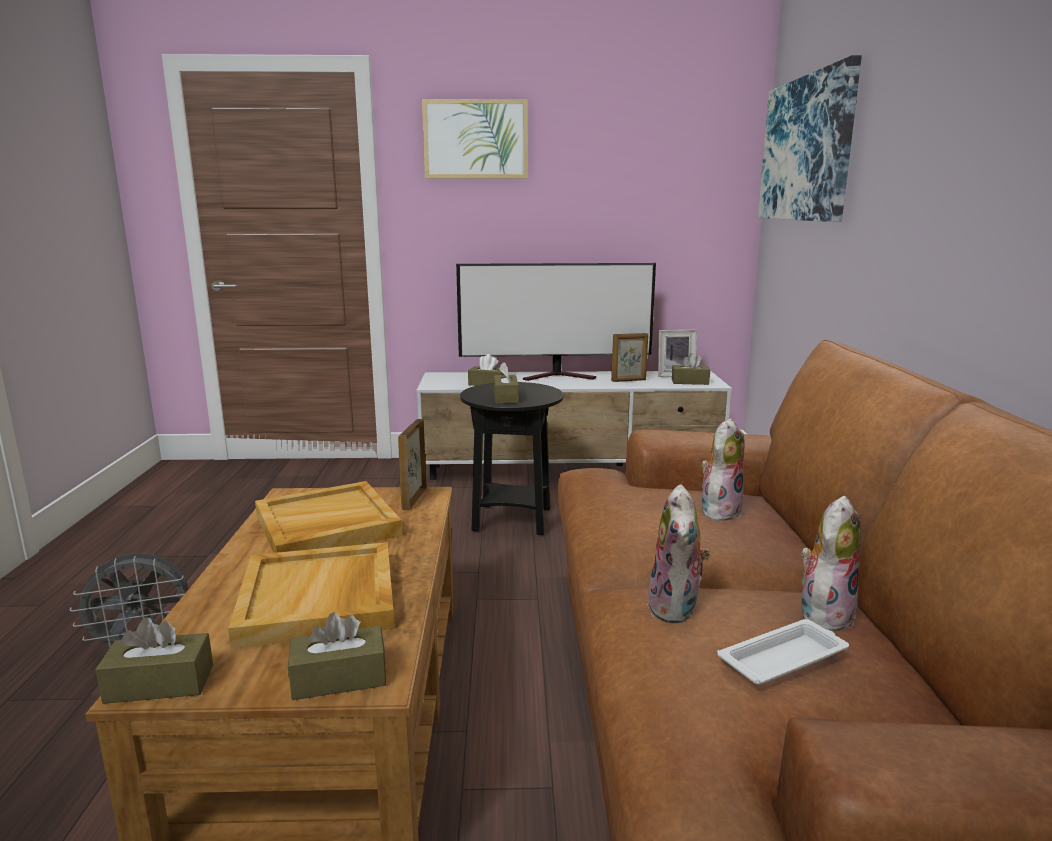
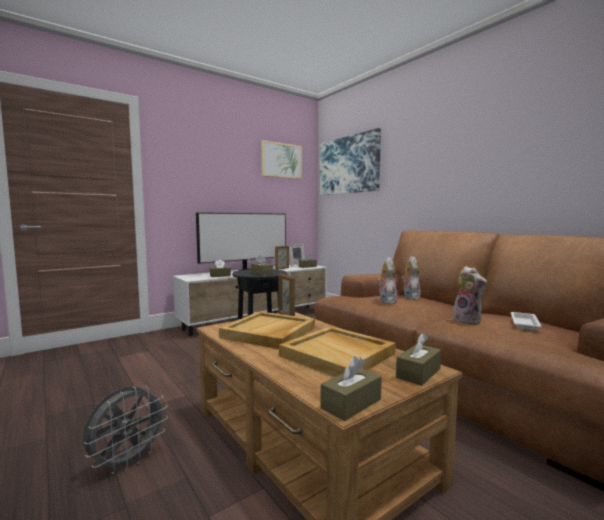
camera: 35 degrees left, 10 degrees down
(475, 139) = (197, 149): picture -> picture (281, 160)
(824, 614) = (498, 314): plush toy -> plush toy (386, 301)

